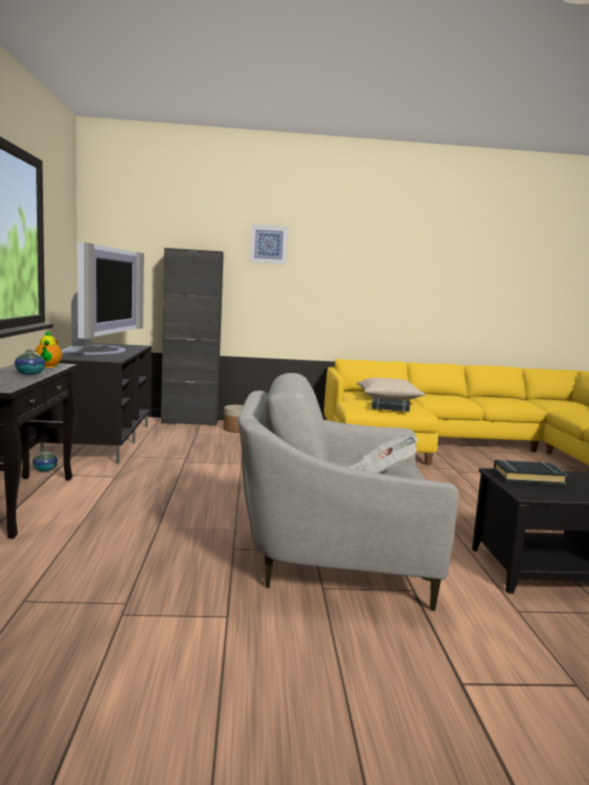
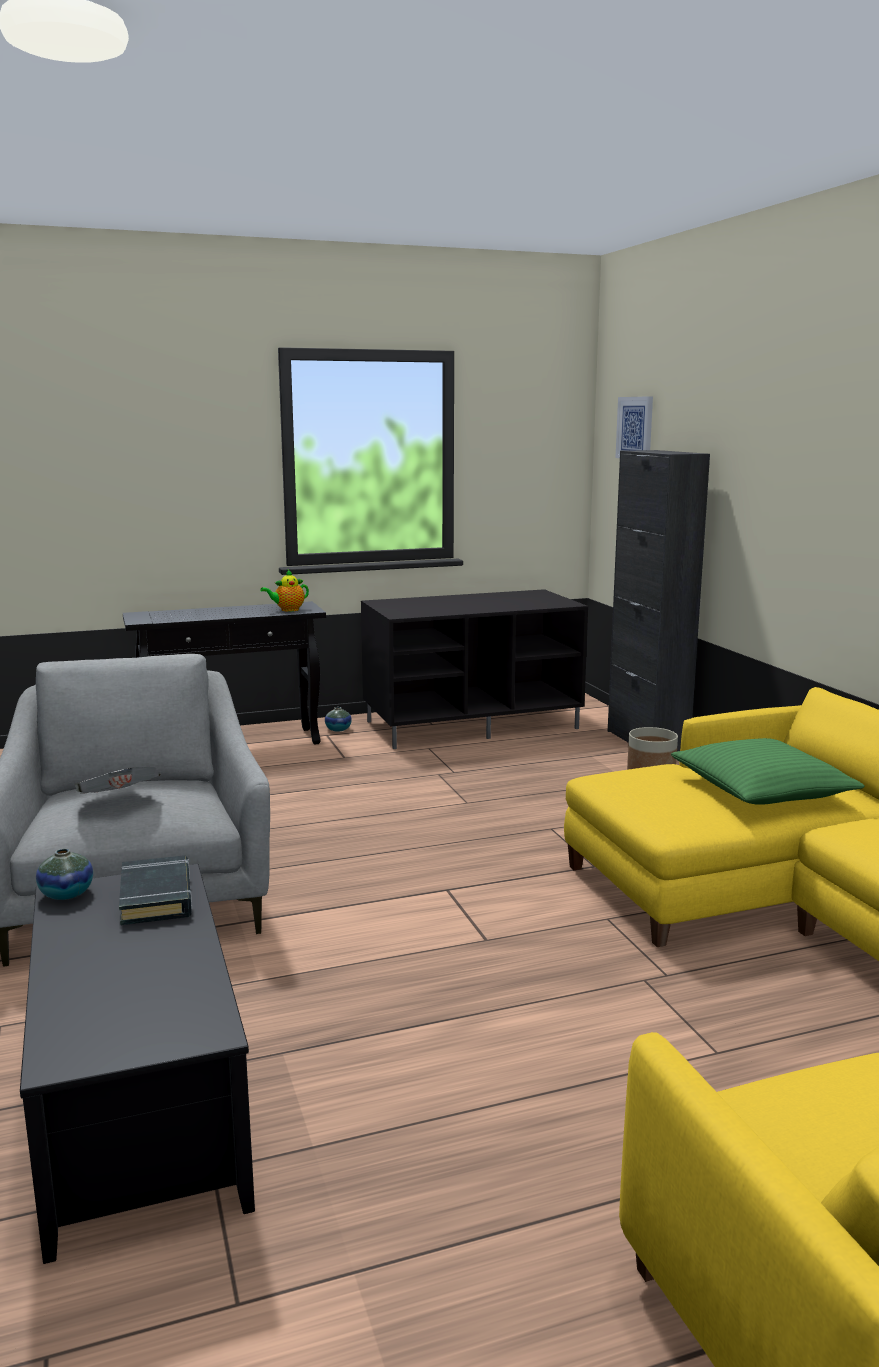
camera: 75 degrees right, 5 degrees up
(30, 374) = (234, 613): vase -> vase (66, 894)
(99, 350) = (476, 602): television -> none
(268, 244) = (767, 434): picture -> picture (635, 428)
(388, 397) = (761, 789): beige pillow -> green pillow
(390, 408) = (646, 798): black book -> none

